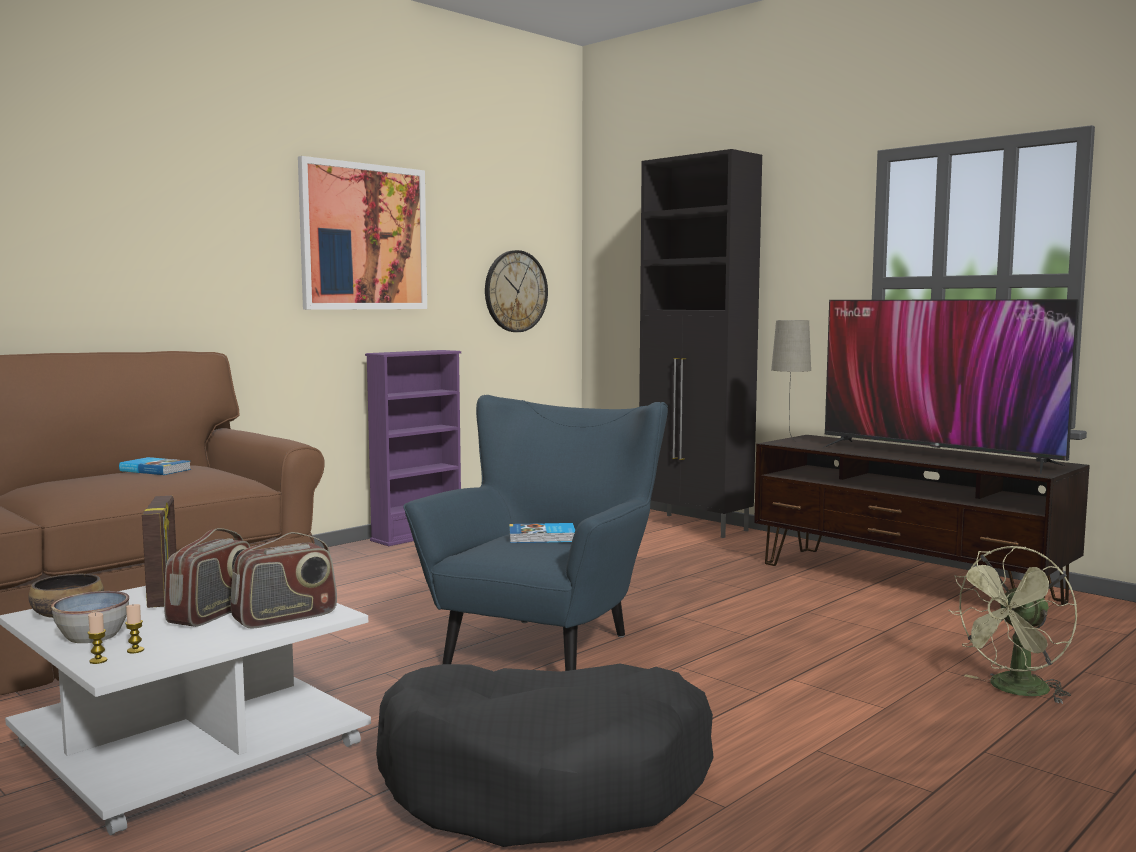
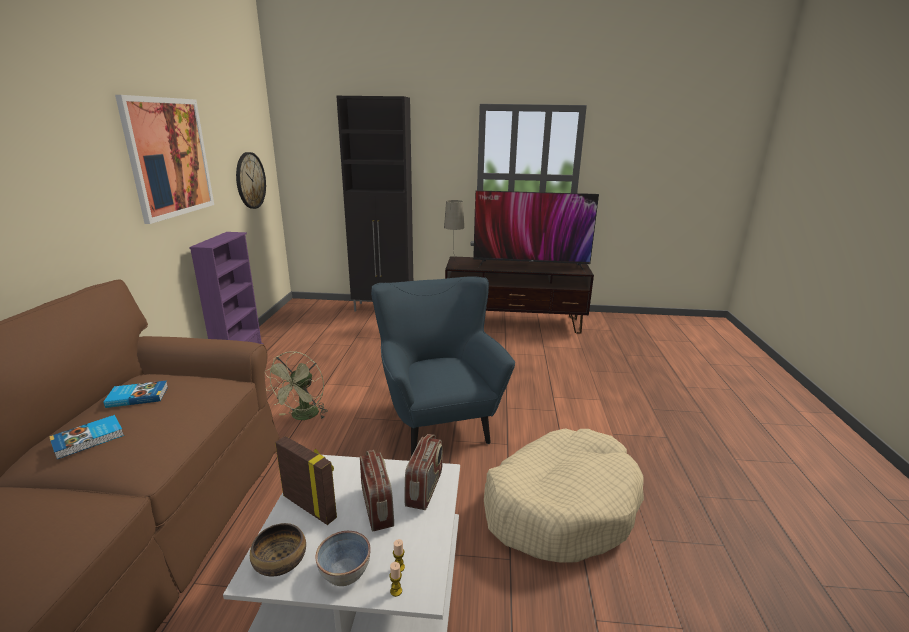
camera: 40 degrees left, 15 degrees up
(542, 537) = (444, 367): book -> book (89, 439)
(545, 783) = (560, 506): black dog bed -> beige dog bed
(1014, 691) = (620, 373): green fan -> green fan (302, 417)

